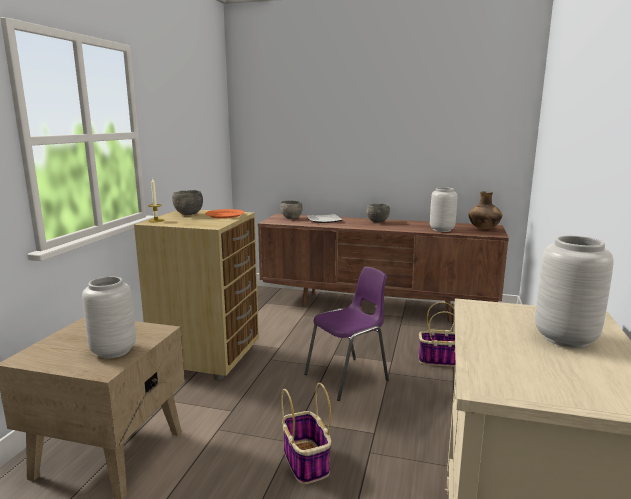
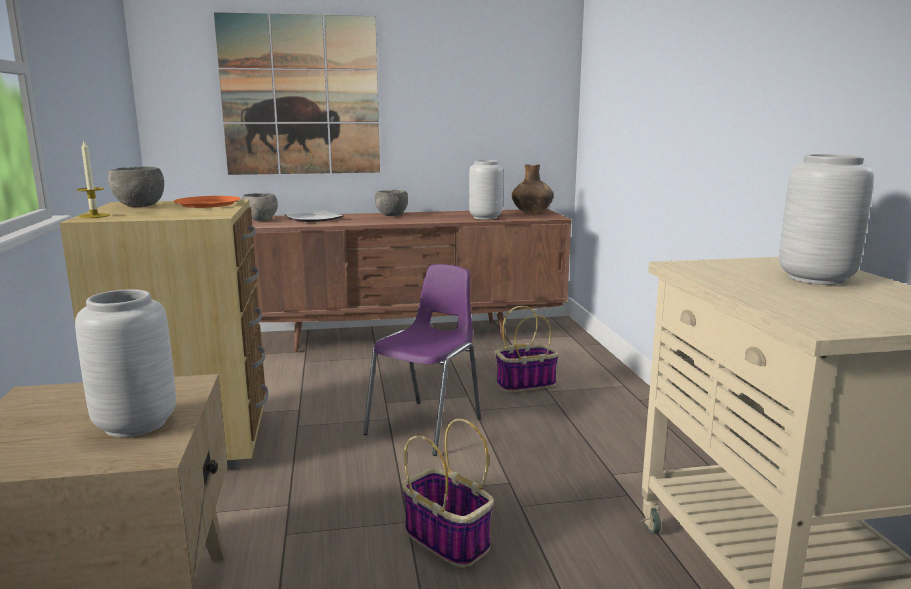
camera: 25 degrees left, 0 degrees up
(325, 137) = (301, 96): none -> picture

